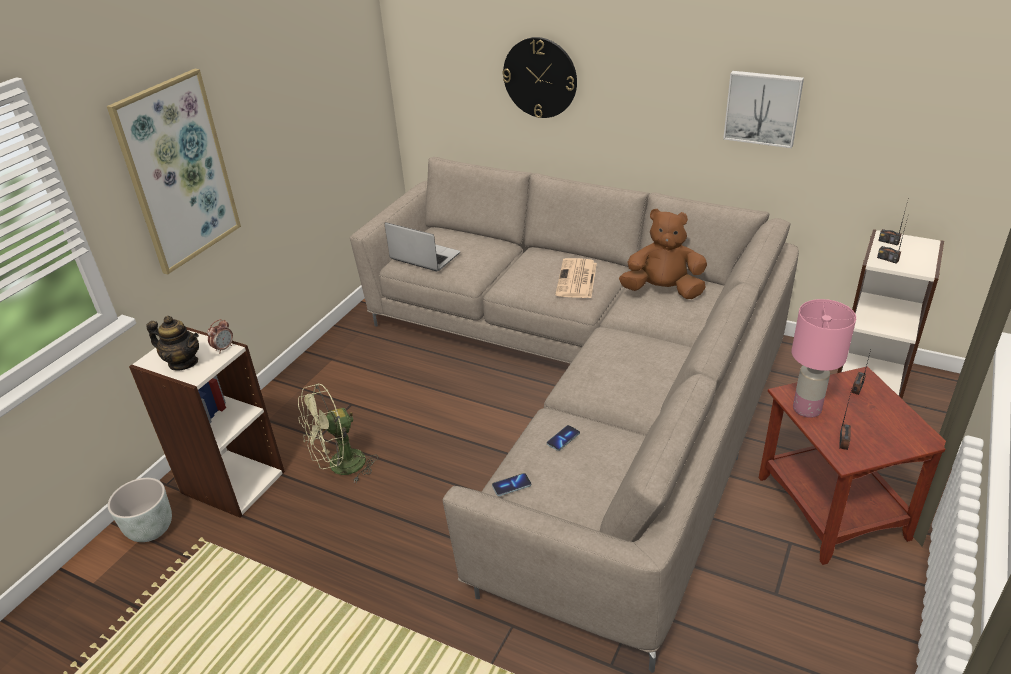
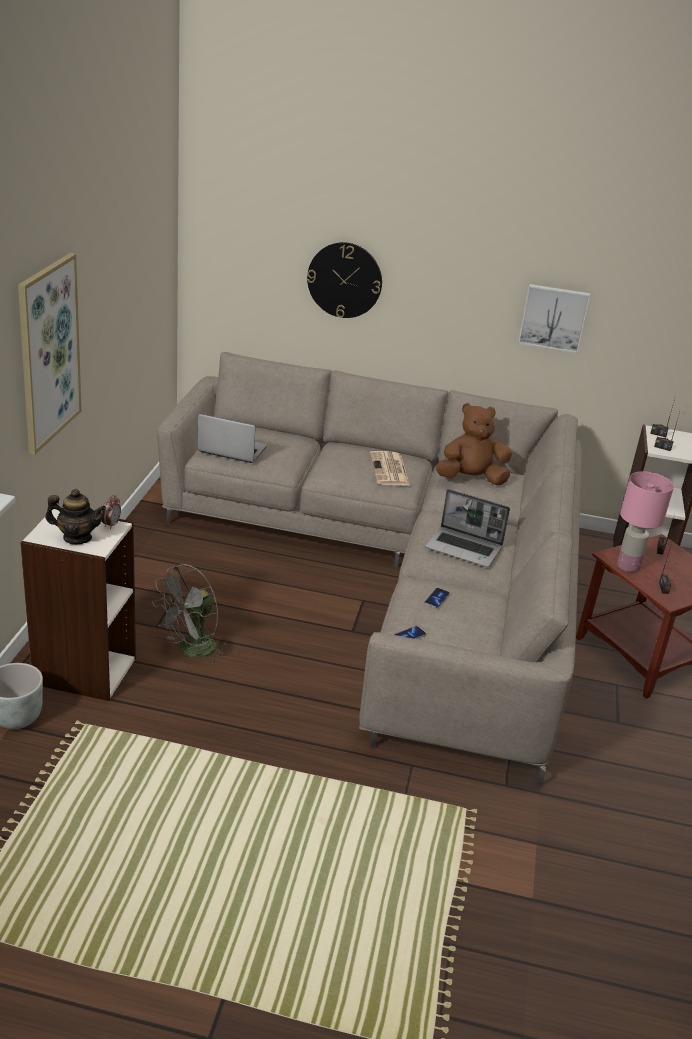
camera: 20 degrees left, 5 degrees down
(340, 467) = (191, 651): green fan -> grey fan
(621, 376) = (465, 548): none -> laptop

